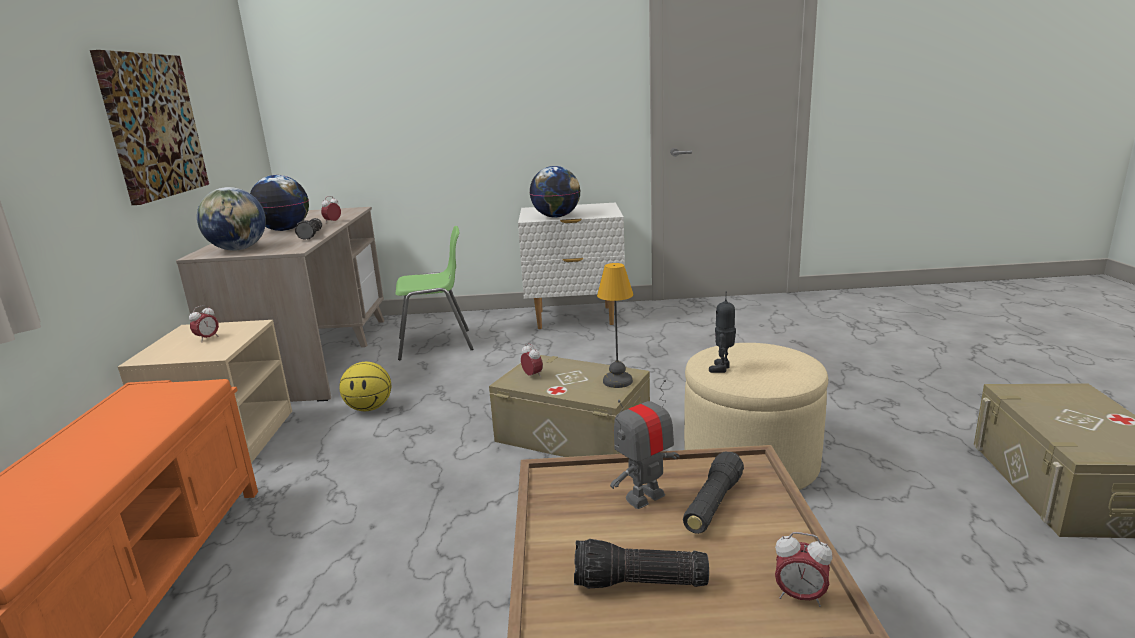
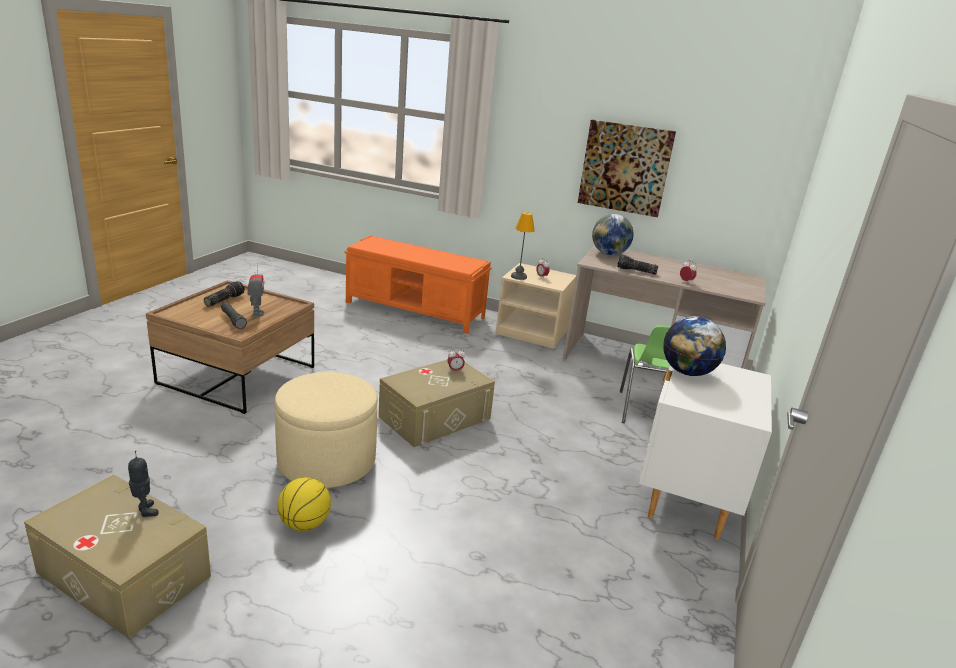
camera: 110 degrees right, 5 degrees up
(285, 230) = (667, 268): globe -> none
(369, 408) = (539, 369): basketball -> basketball (304, 524)
(617, 381) = (412, 390): table lamp -> table lamp (518, 276)
(722, 368) = (335, 379): toy robot -> toy robot (145, 511)
(800, 596) = (179, 314): alarm clock -> none

